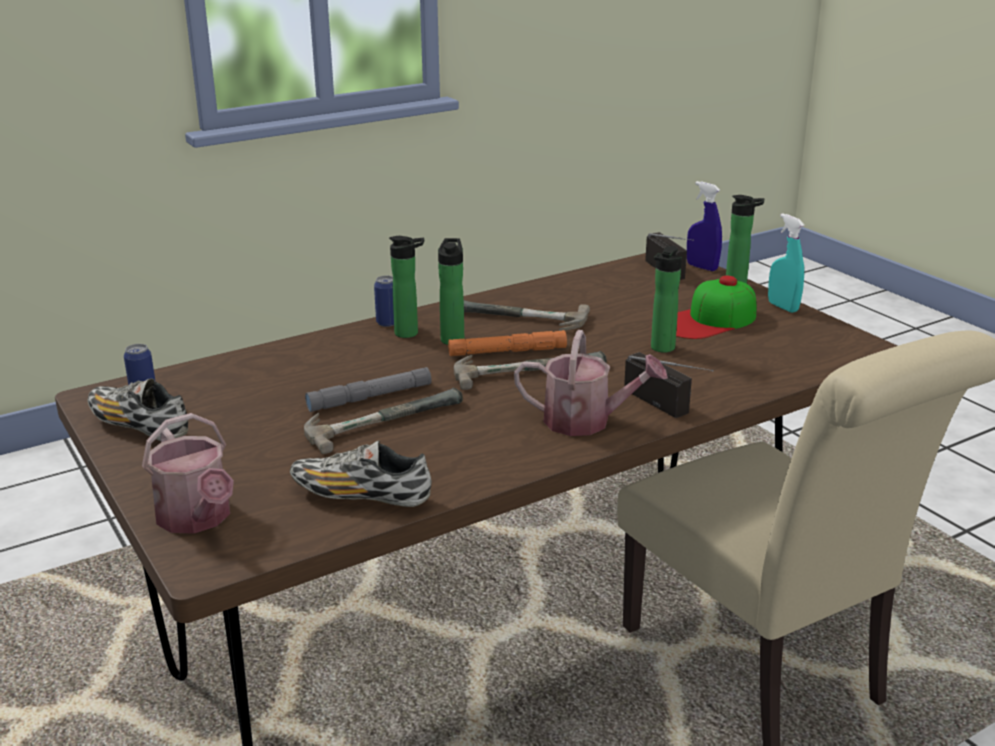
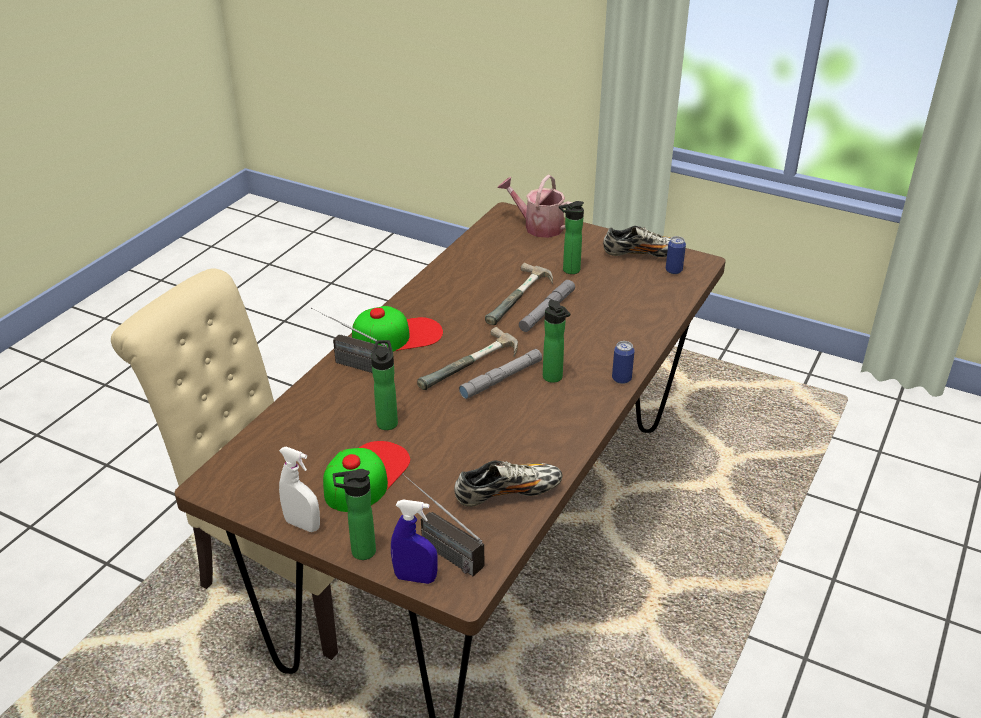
camera: 150 degrees right, 10 degrees up
(361, 497) = (478, 256): shoe -> shoe (508, 493)
(410, 333) = (591, 373): bottle -> bottle (568, 270)
(507, 351) = (501, 379): orange flashlight -> grey flashlight
(517, 320) = (527, 417): hammer -> none
(586, 421) = (397, 335): watering can -> cap
(782, 307) = (302, 525): turquoise spray bottle -> white spray bottle

